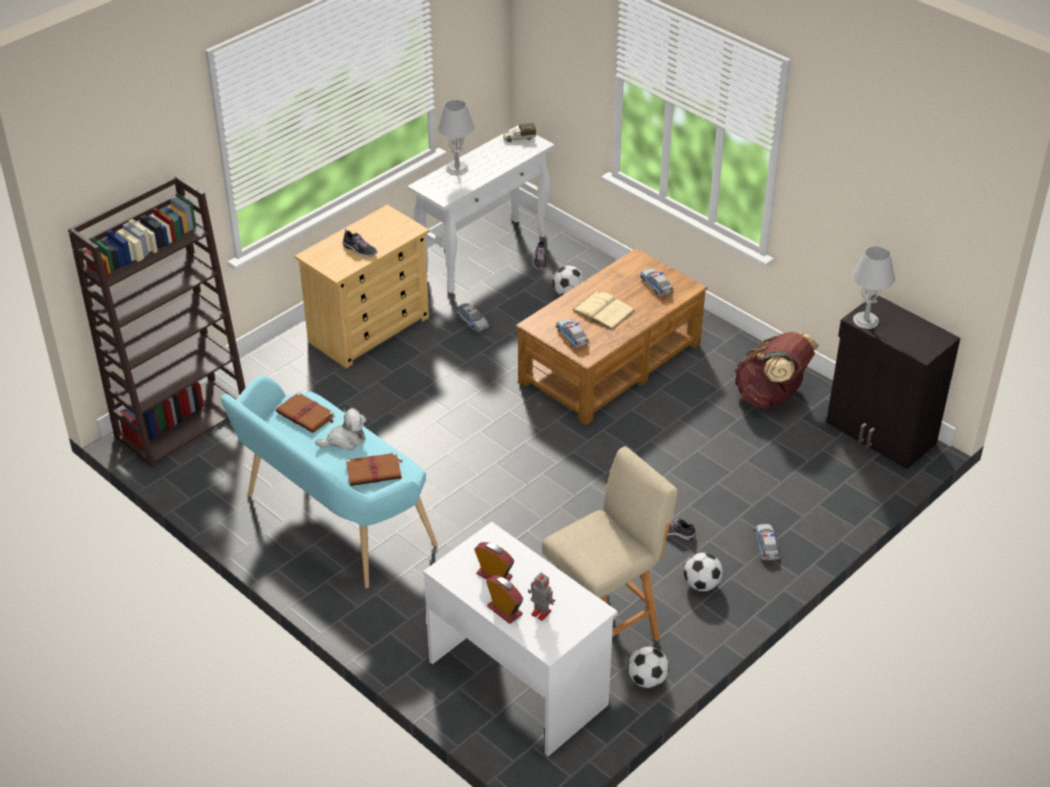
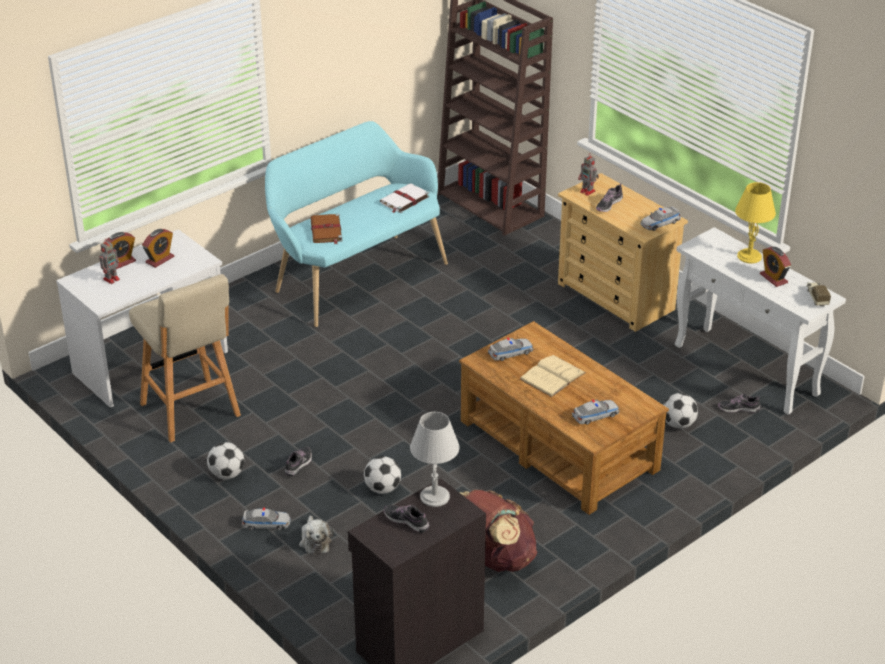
camera: 95 degrees right, 5 degrees down
(306, 415) = (404, 200): brown book -> white book
(334, 263) = (588, 192): none -> toy robot
(345, 440) = (368, 218): plush toy -> plush toy (315, 541)
(457, 169) = (749, 256): grey table lamp -> yellow table lamp
(472, 321) = (629, 358): toy car -> toy car (660, 223)
(491, 158) = (773, 278): none -> alarm clock
(647, 680) = (127, 431): football -> football (382, 488)
(902, 333) = (407, 521): none -> shoe

